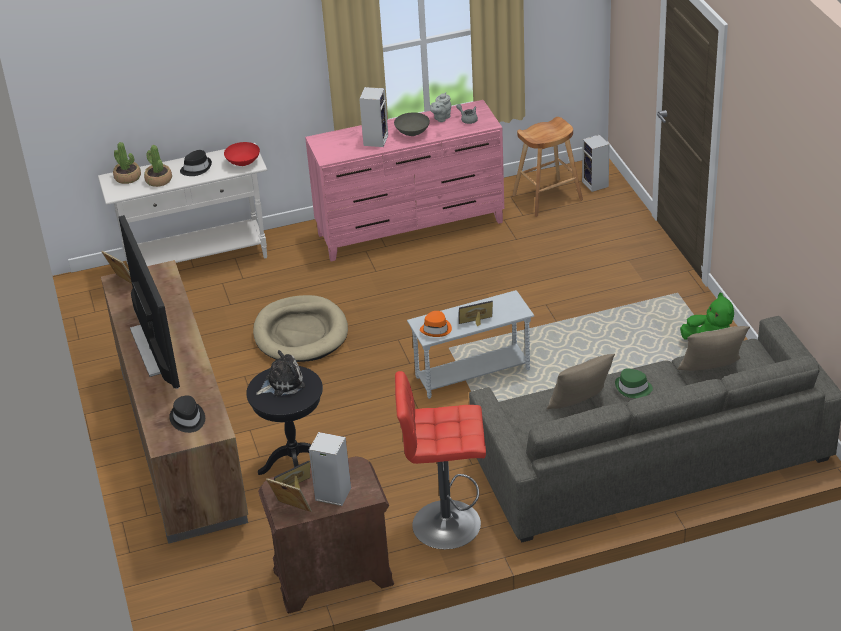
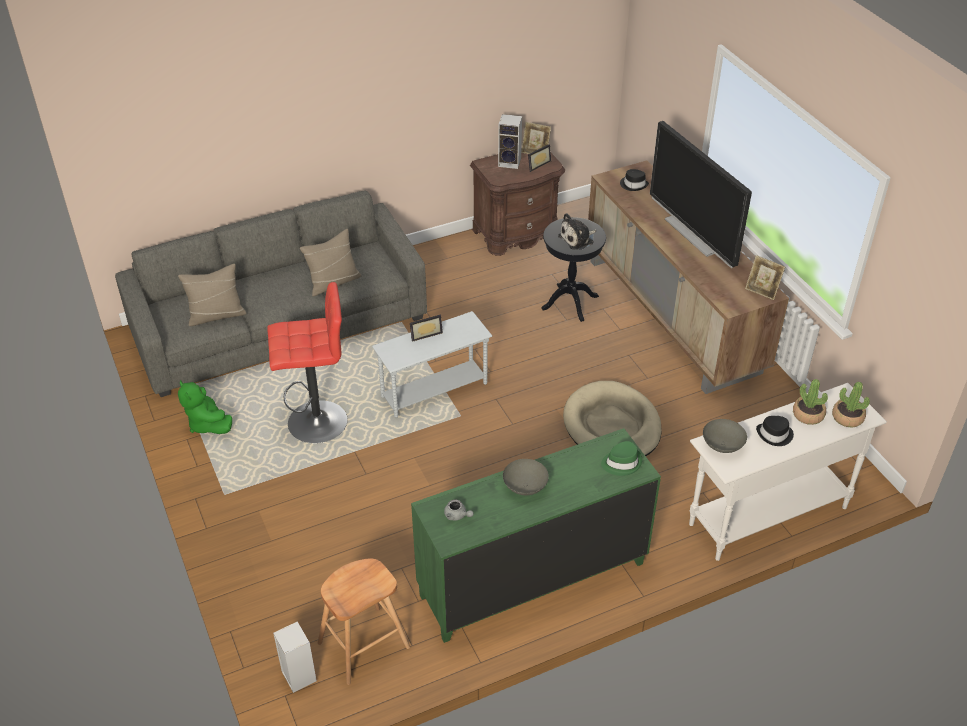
camera: 170 degrees right, 5 degrees up
(243, 163) = (722, 446): red bowl -> grey bowl
(375, 139) = (569, 473): speaker -> none
(410, 228) = (533, 580): pink dresser -> green dresser
(436, 329) = (462, 326): orange hat -> none
(441, 118) = (493, 516): grey teapot -> none
(445, 524) = (441, 268): red stool -> red stool (318, 422)
(633, 388) = (287, 295): green hat -> green hat (621, 462)

